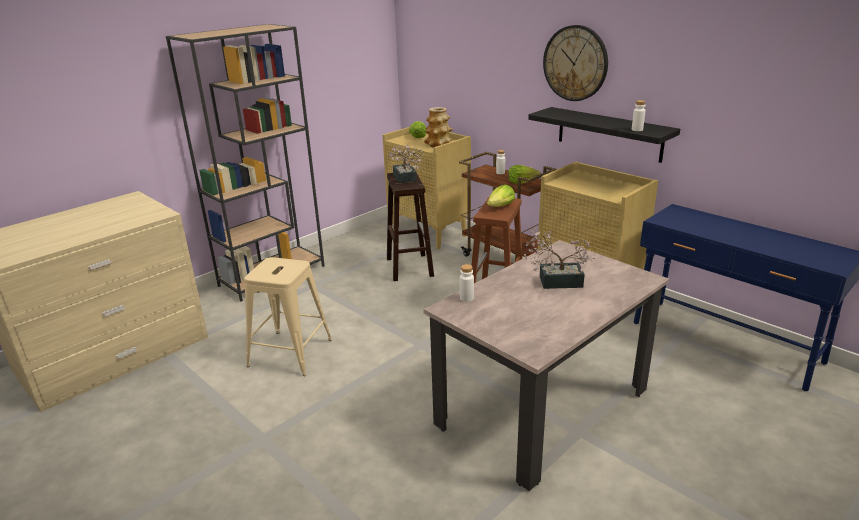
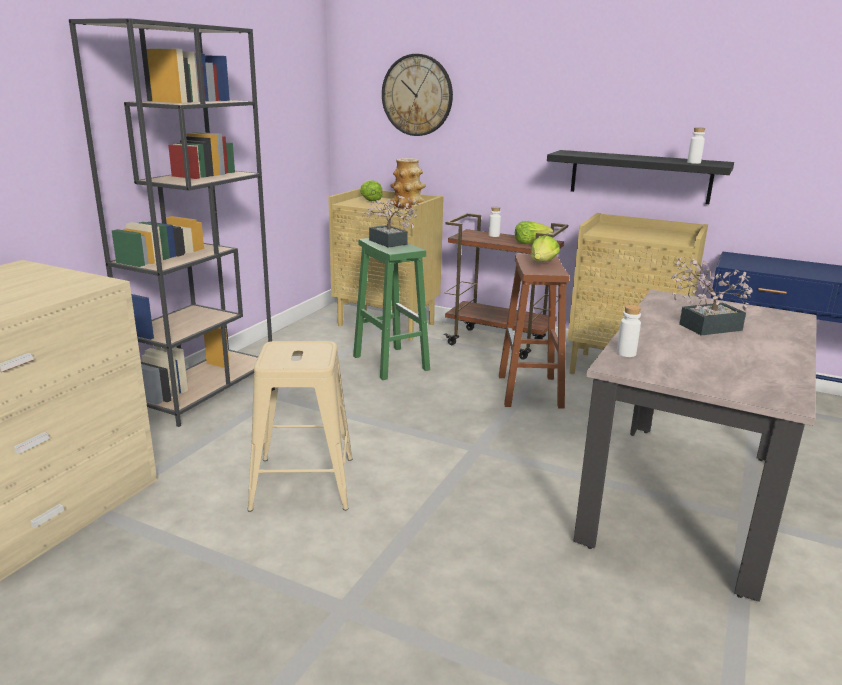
camera: 20 degrees left, 5 degrees down
(409, 267) = (390, 362): brown stool -> green stool
(575, 63) = (595, 94): wall clock -> wall clock (417, 95)

